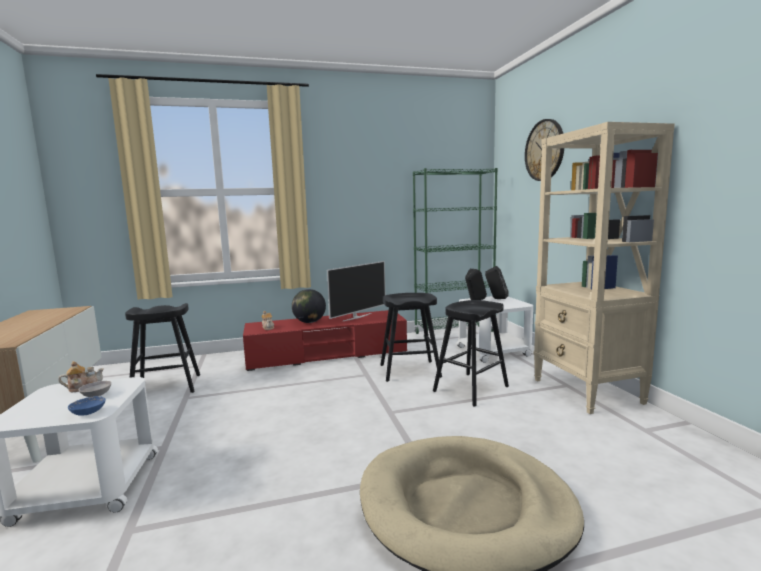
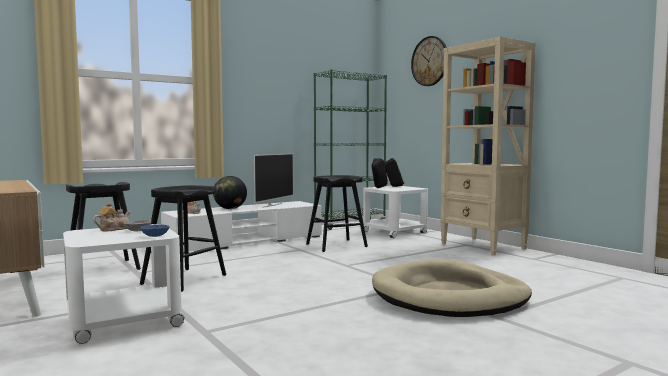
camera: 20 degrees left, 5 degrees down
(327, 354) = (245, 241): red tv stand -> white tv stand
(470, 389) = (397, 251): black stool -> black stool (184, 279)

